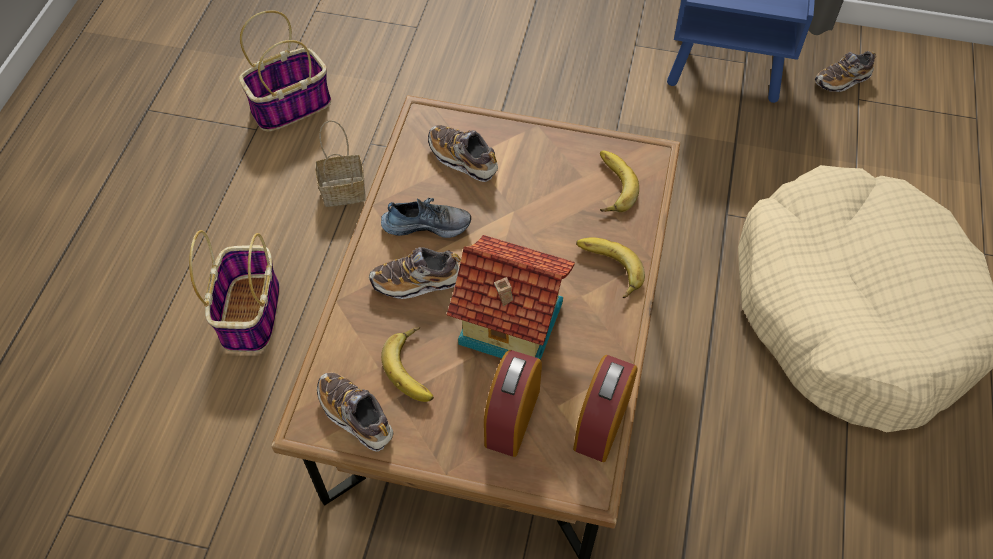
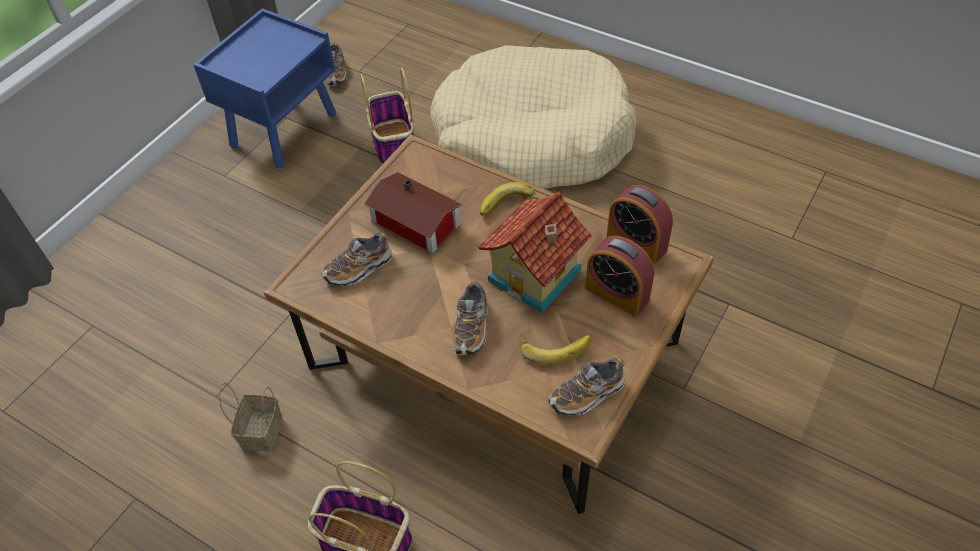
camera: 70 degrees left, 5 degrees down
(291, 106) = (124, 458): basket -> basket (393, 143)
(427, 224) = (415, 308): shoe -> none
(542, 189) = (416, 225): none -> toy house
(609, 185) = (432, 184): banana -> none

